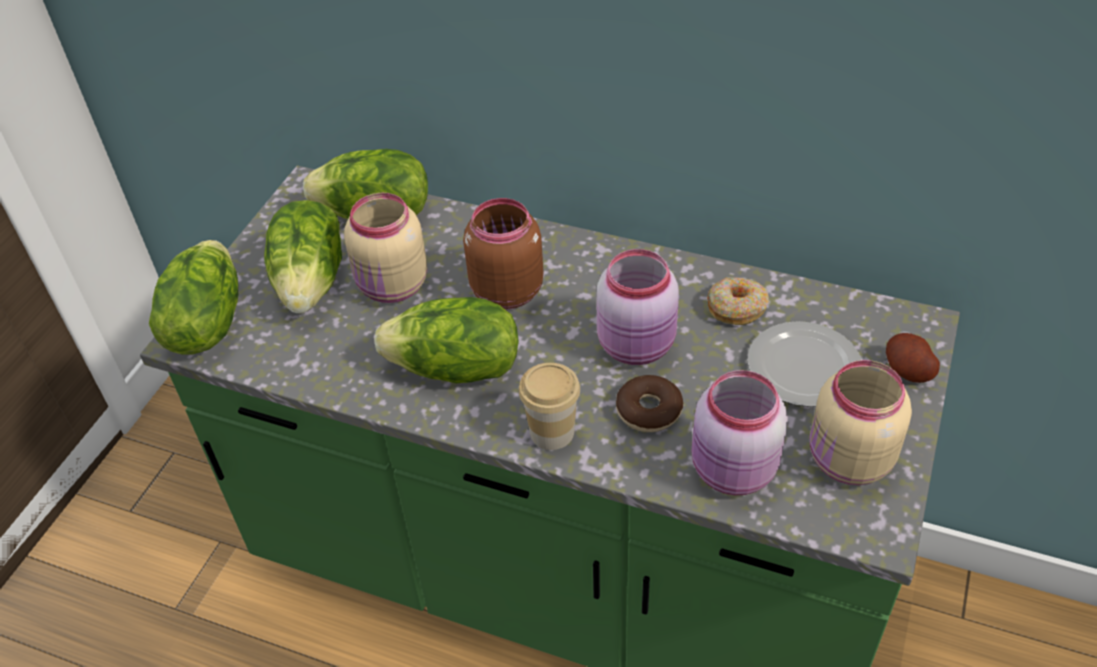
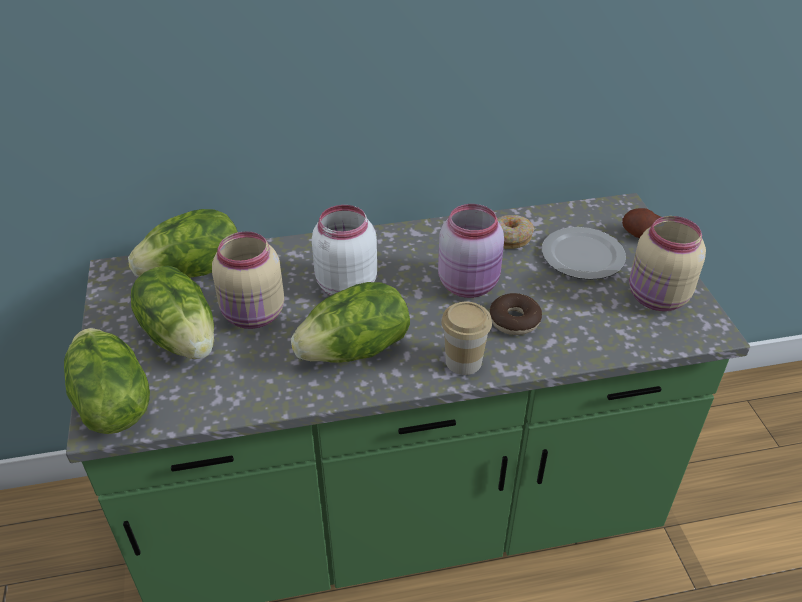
camera: 35 degrees left, 5 degrees down
(505, 290) = (344, 285): brown jar -> white jar
(733, 471) = (600, 334): pink jar -> none

